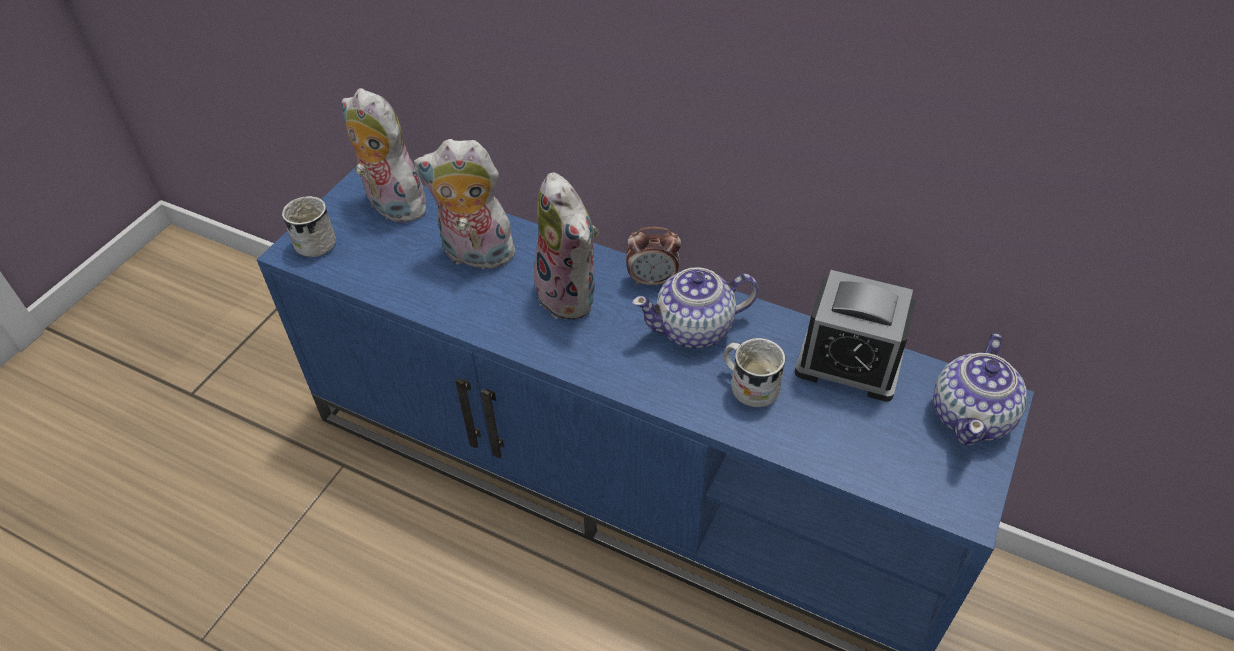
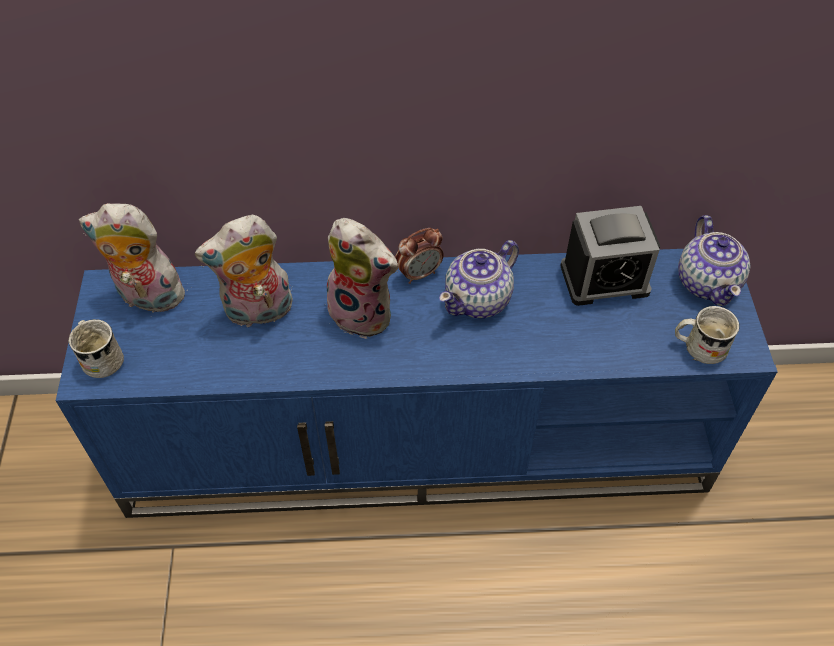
camera: 30 degrees left, 5 degrees up
(748, 385) = (547, 327): white mug -> white mug (698, 347)

